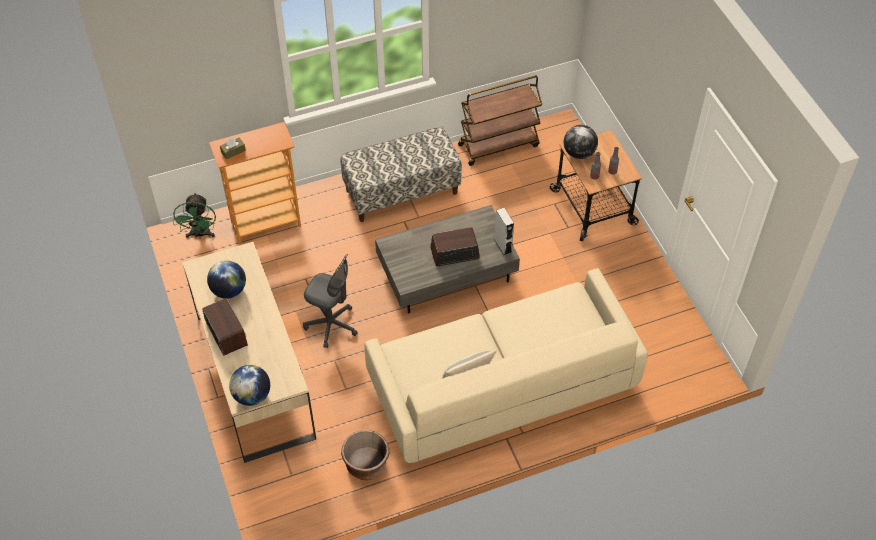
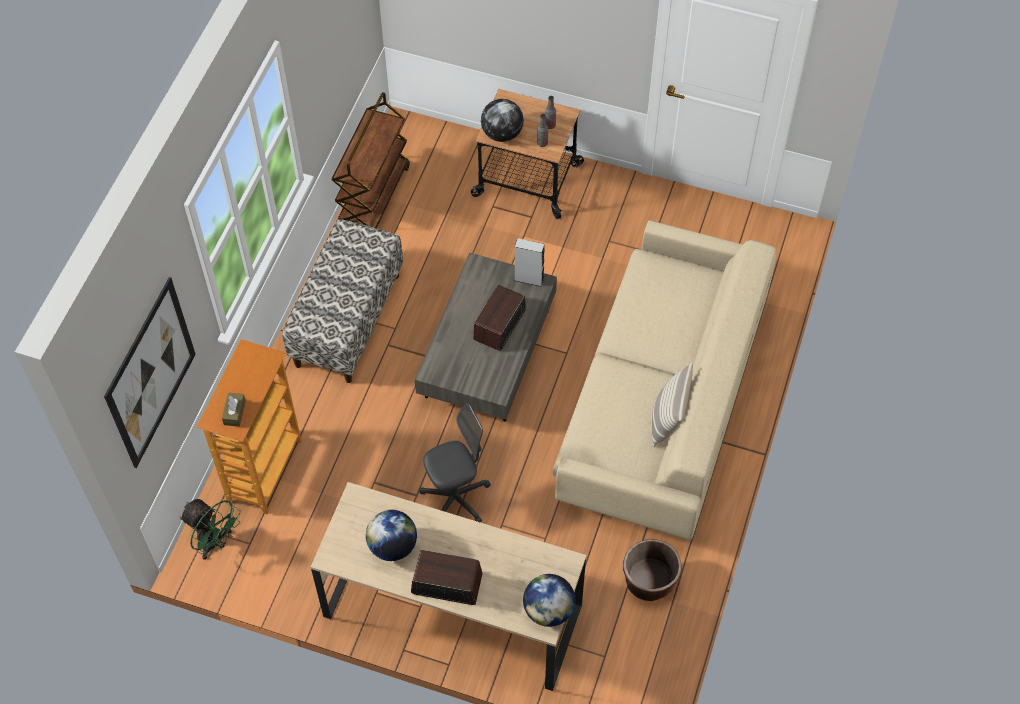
camera: 50 degrees left, 5 degrees up
(192, 82) = (151, 373): none -> picture

